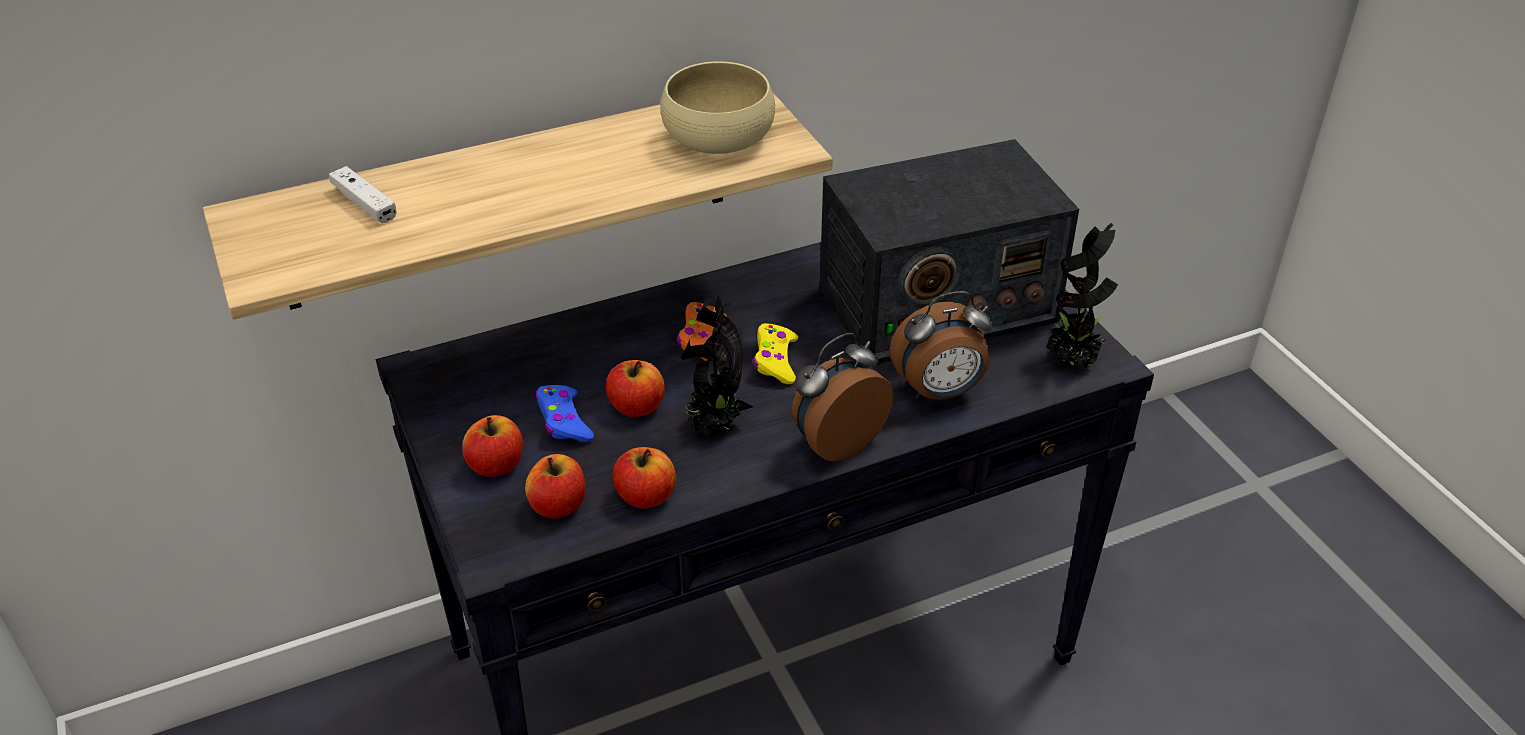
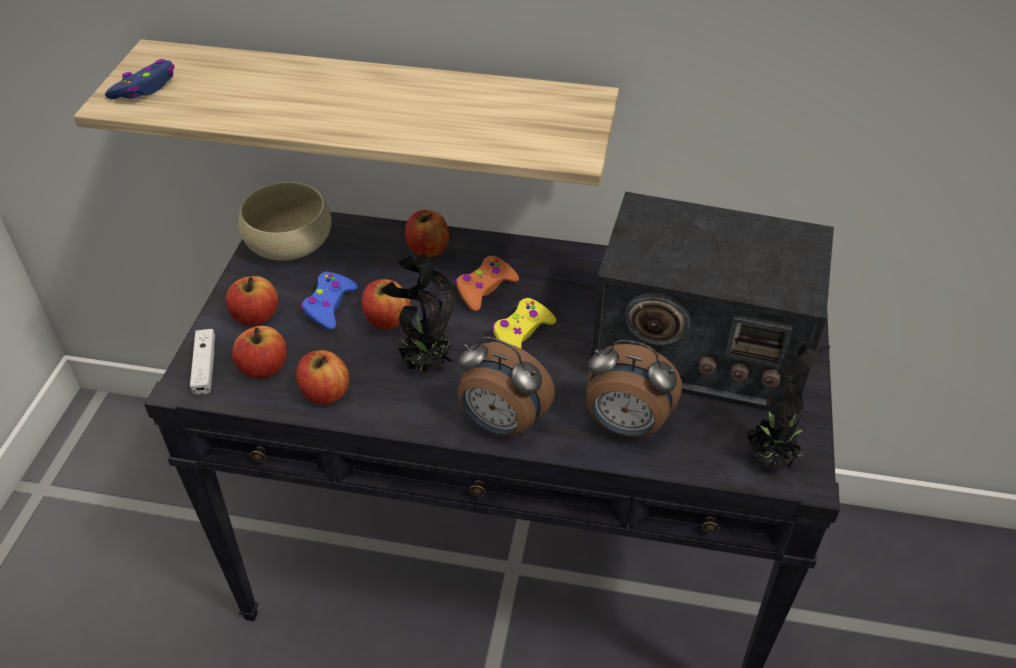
camera: 35 degrees right, 5 degrees up
(281, 250) = (145, 88): none -> blue game controller
(364, 203) = (231, 75): white game controller -> white game controller (205, 367)
(608, 328) = (428, 249): none -> apple
(718, 136) = (528, 121): beige bowl -> beige bowl (289, 241)
(836, 441) = (501, 424): alarm clock -> alarm clock turned 150 degrees counterclockwise

